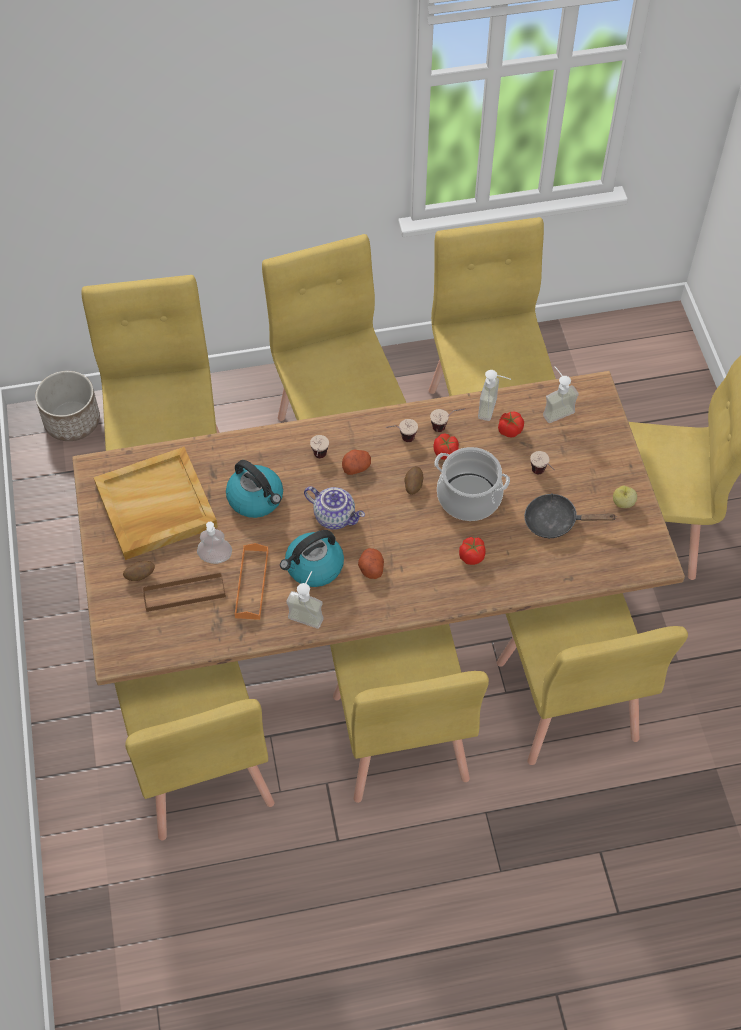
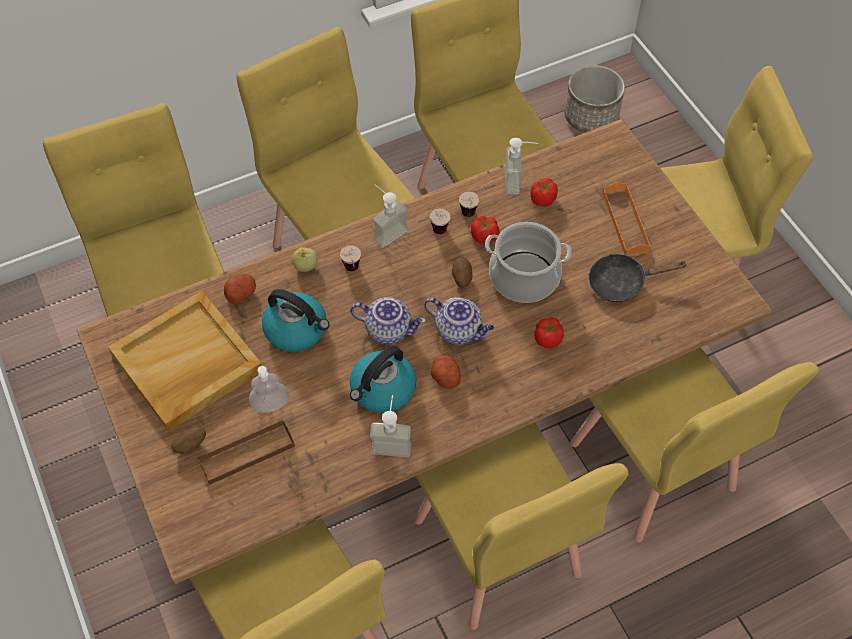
camera: 15 degrees left, 0 degrees up
(73, 421) = (56, 295): planter -> planter (591, 116)
(252, 584) = (320, 424): orange tray -> orange tray (625, 221)
(356, 466) = (395, 271): potato -> potato (241, 293)
(396, 531) = (459, 330): none -> teapot
(542, 475) = (591, 238): cup -> none
(555, 409) = (581, 168): soap dispenser -> soap dispenser (386, 231)
(623, 503) = (682, 248): apple -> apple (305, 266)

